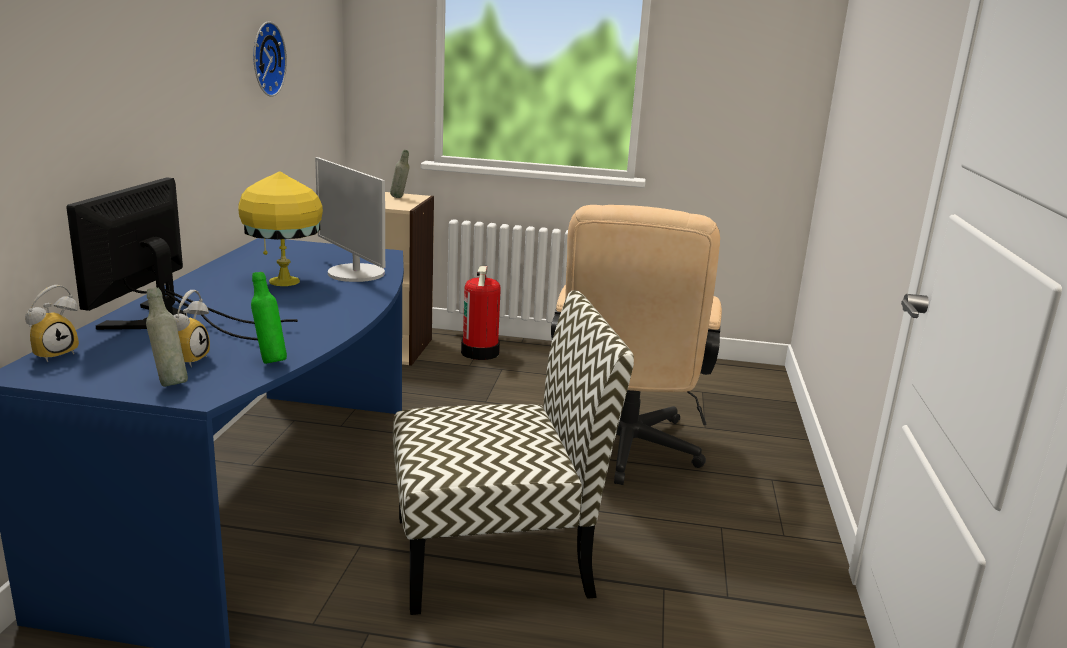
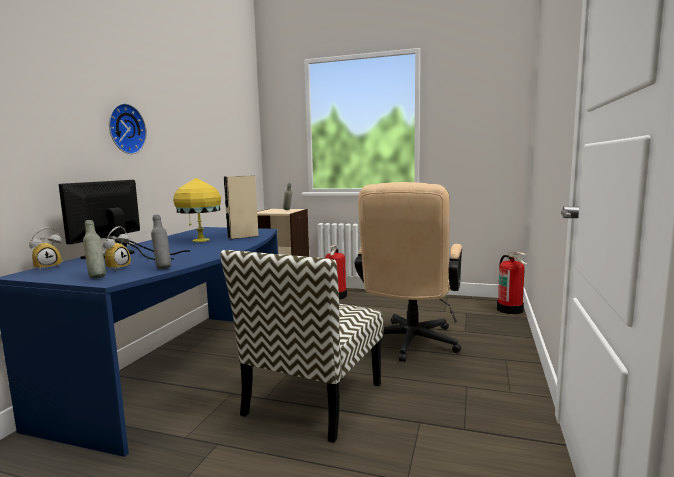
camera: 10 degrees right, 10 degrees down
(264, 59) = (207, 133): wall clock -> wall clock (125, 129)
(270, 361) = (162, 268): green bottle -> grey bottle
(355, 274) = (243, 237): monitor -> beige speaker
(496, 554) = (313, 400): chair -> chair turned 120 degrees clockwise
(769, 386) = (510, 310): none -> fire extinguisher

